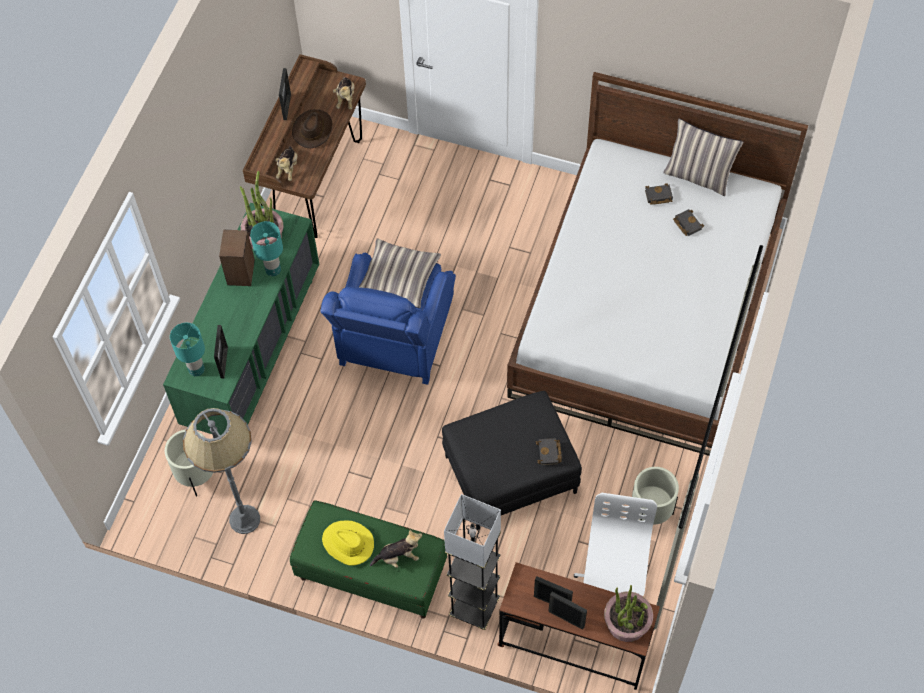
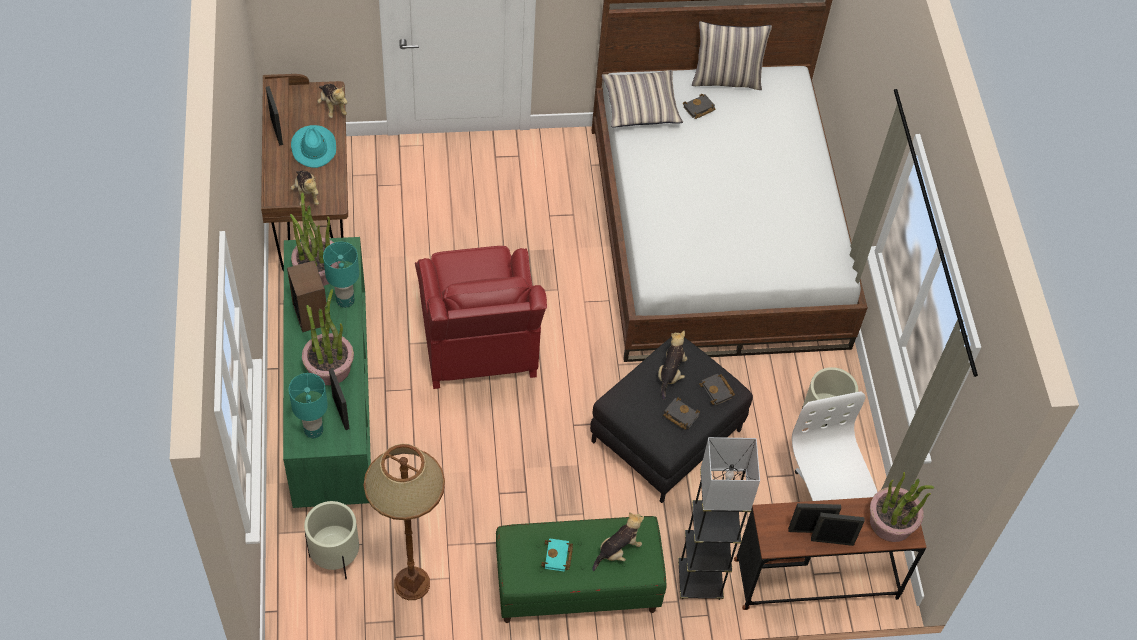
camera: 30 degrees left, 5 degrees down
(234, 321) = (329, 366): none -> potted plant
(244, 519) = (411, 583): grey floor lamp -> brown floor lamp
(313, 130) = (313, 147): brown hat -> turquoise hat
(348, 544) = (558, 557): yellow hat -> turquoise book
(395, 338) = (478, 343): blue armchair -> red armchair
(399, 278) = (472, 272): pillow -> pillow (641, 106)
(517, 424) = (670, 373): none -> plush toy
(686, 224) = (740, 126): black book -> black book (679, 415)

